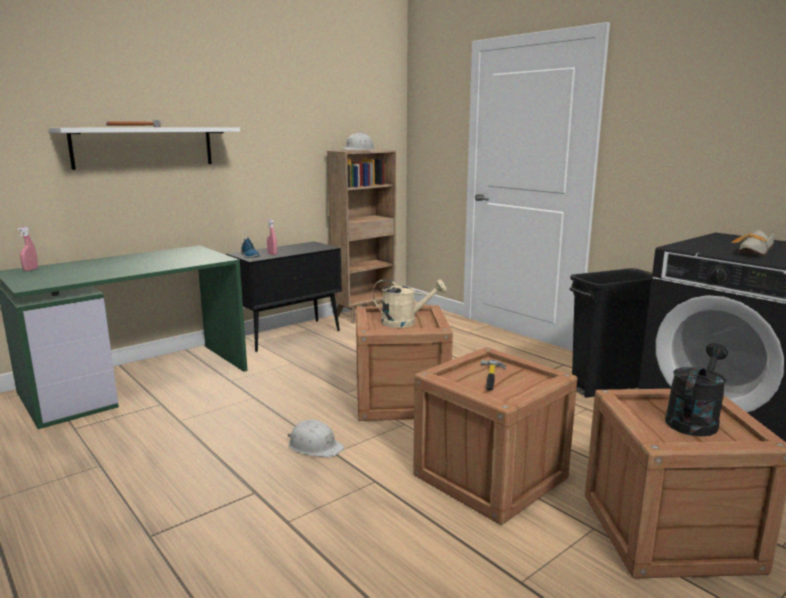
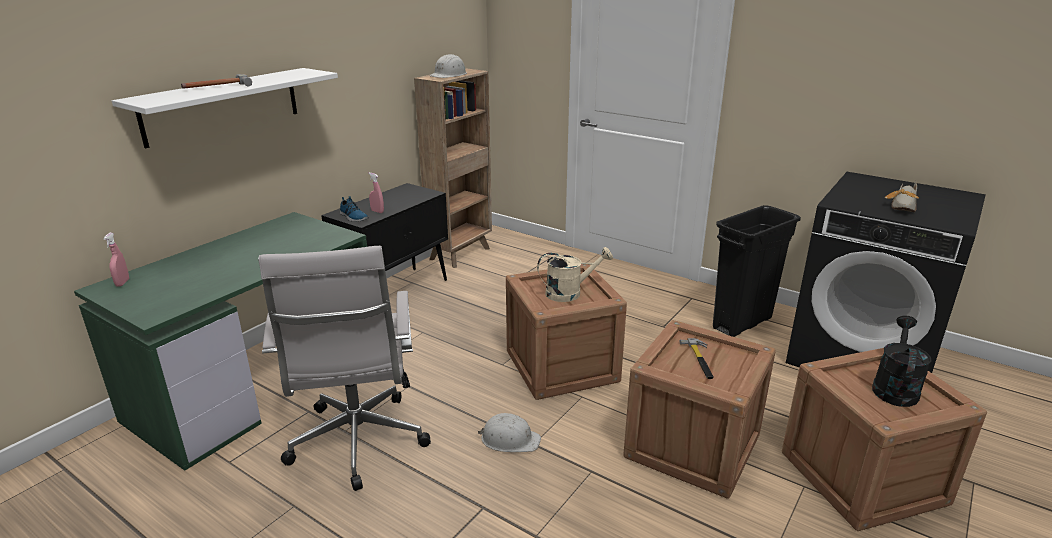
camera: 15 degrees left, 10 degrees up
(182, 432) = (358, 445): none -> white office chair

